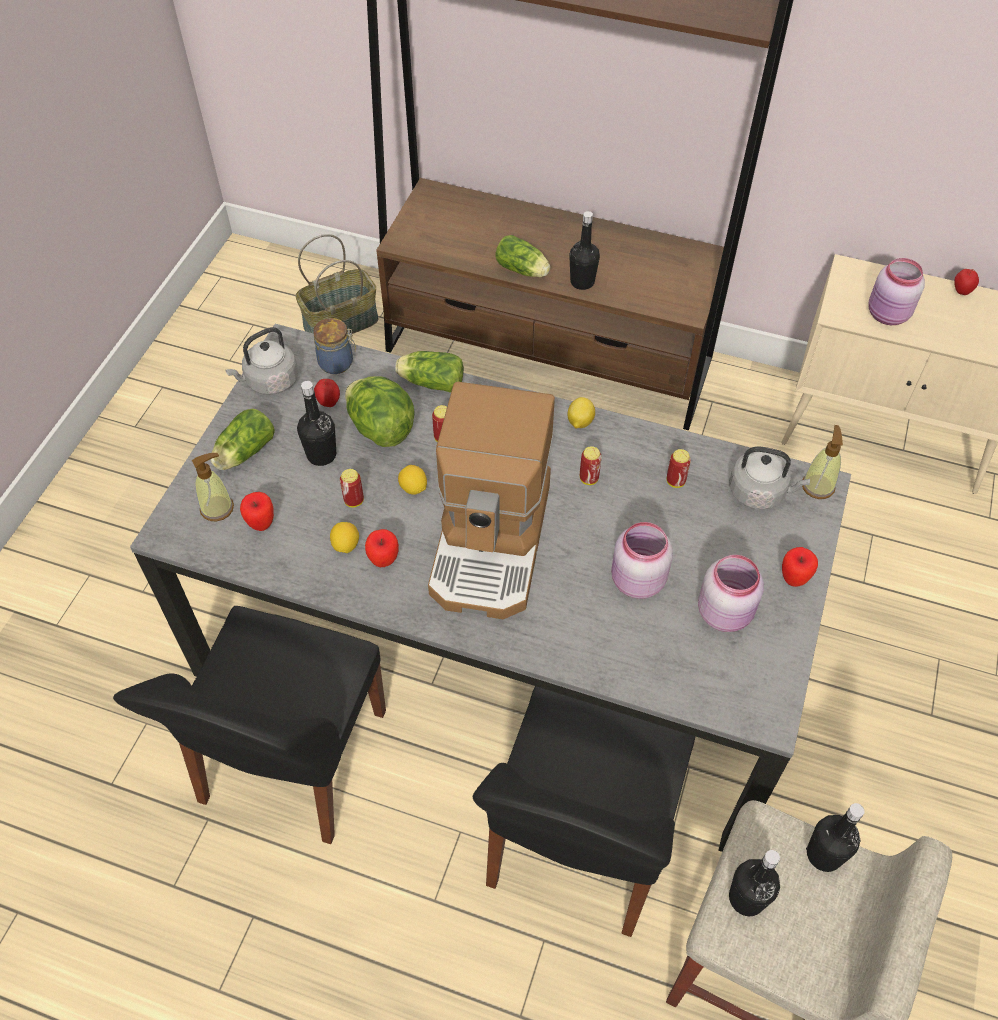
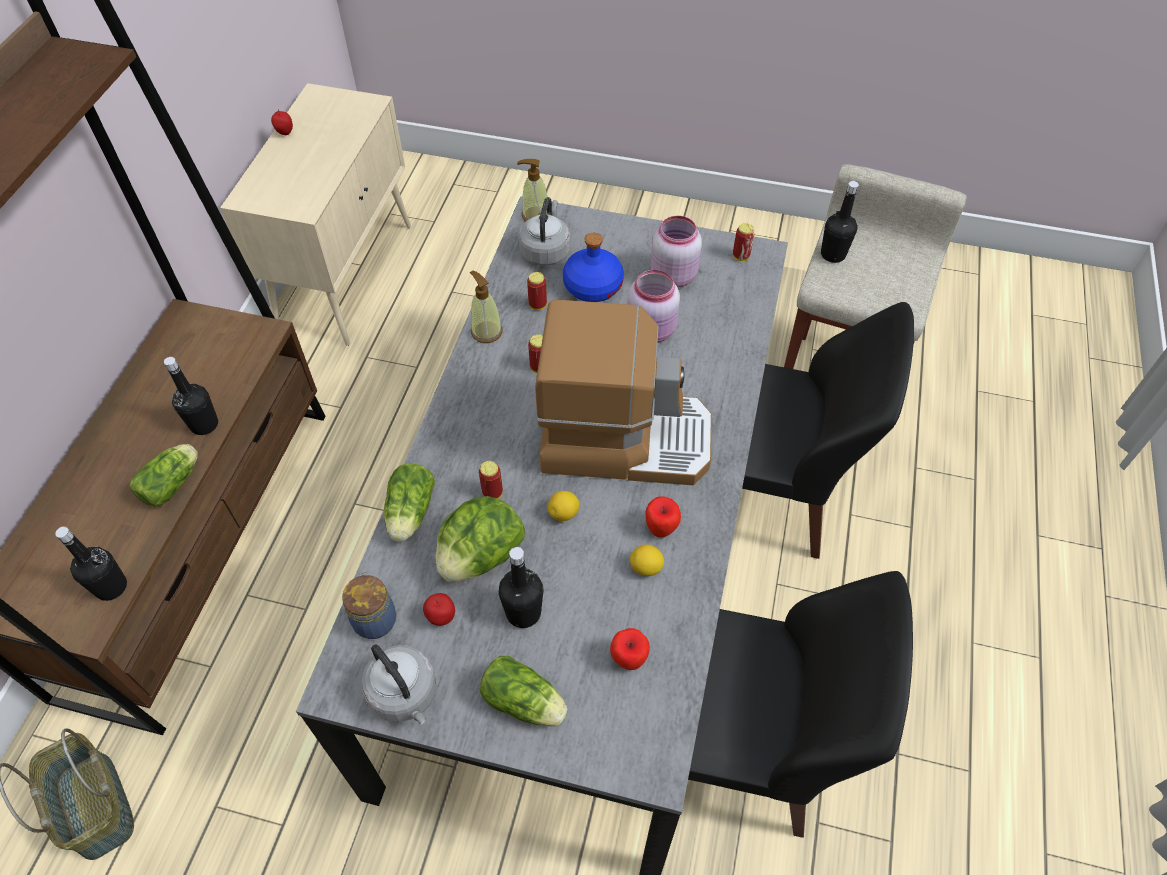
camera: 95 degrees left, 0 degrees up
(217, 508) = (612, 716): soap dispenser -> soap dispenser (486, 331)
(354, 501) = (586, 568): can -> can (740, 256)
(579, 422) = (467, 377): lemon -> none
(705, 532) = (592, 286): none -> blue bottle
(746, 898) = (877, 296): black bottle -> black bottle (111, 587)
(793, 579) = (632, 234): apple -> none
(887, 315) = (310, 179): pink jar -> none

